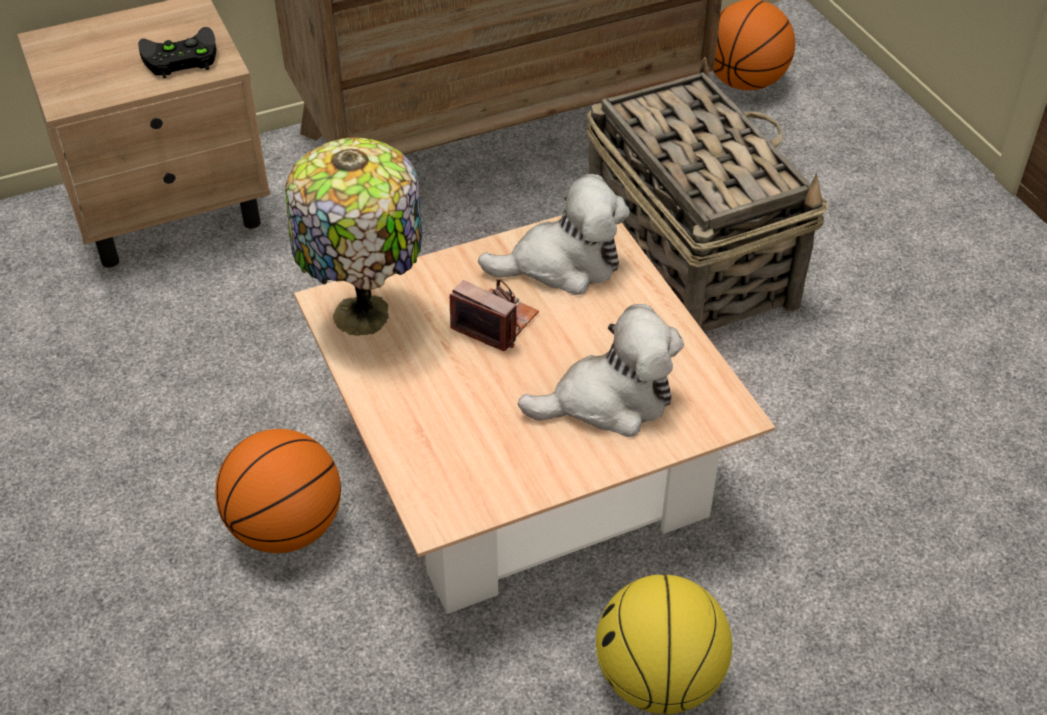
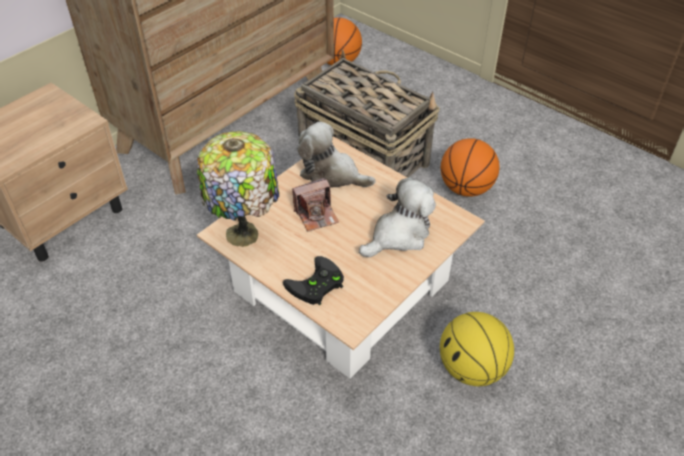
camera: 25 degrees left, 0 degrees up
(178, 59) = (59, 124): black game controller -> black game controller (315, 286)
(286, 528) = (236, 367): basketball -> basketball (466, 188)
(495, 322) = (316, 215): camera -> camera turned 150 degrees clockwise
(562, 265) = (332, 174): plush toy -> plush toy turned 120 degrees counterclockwise

